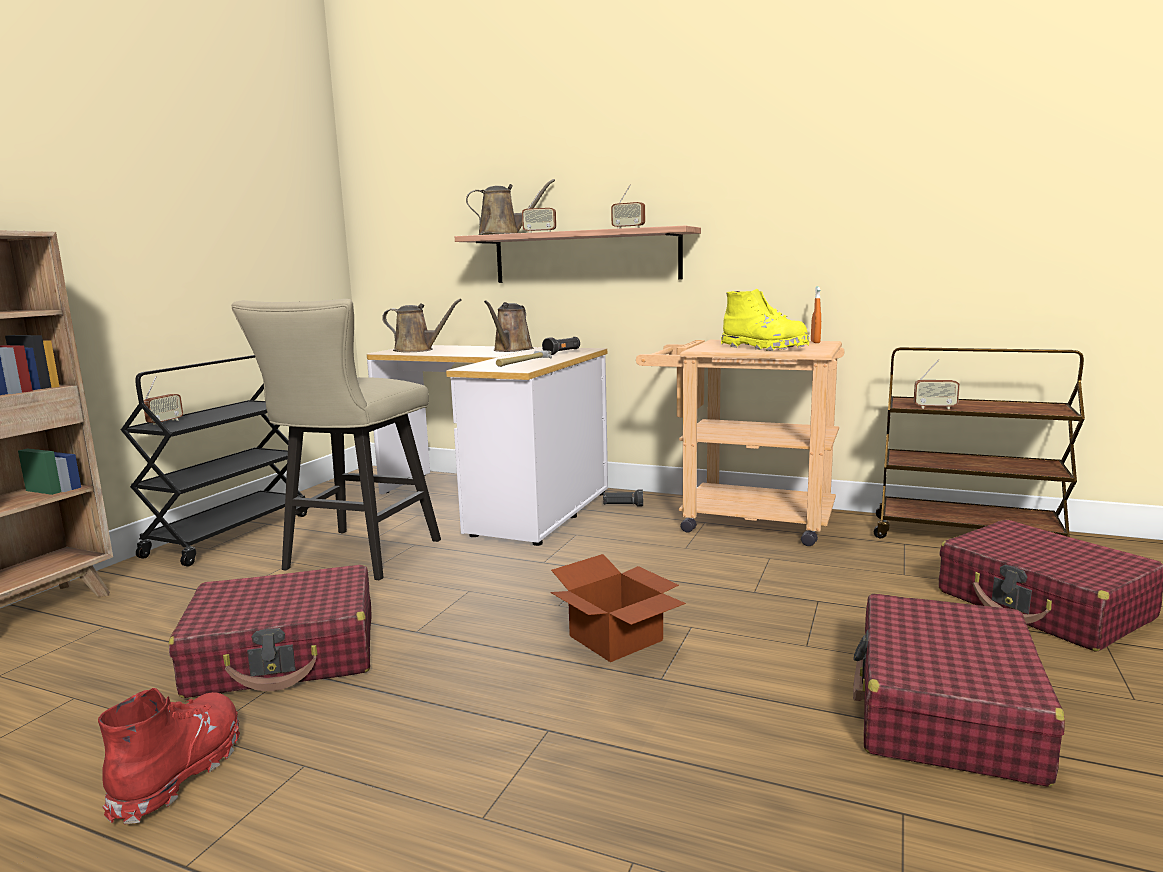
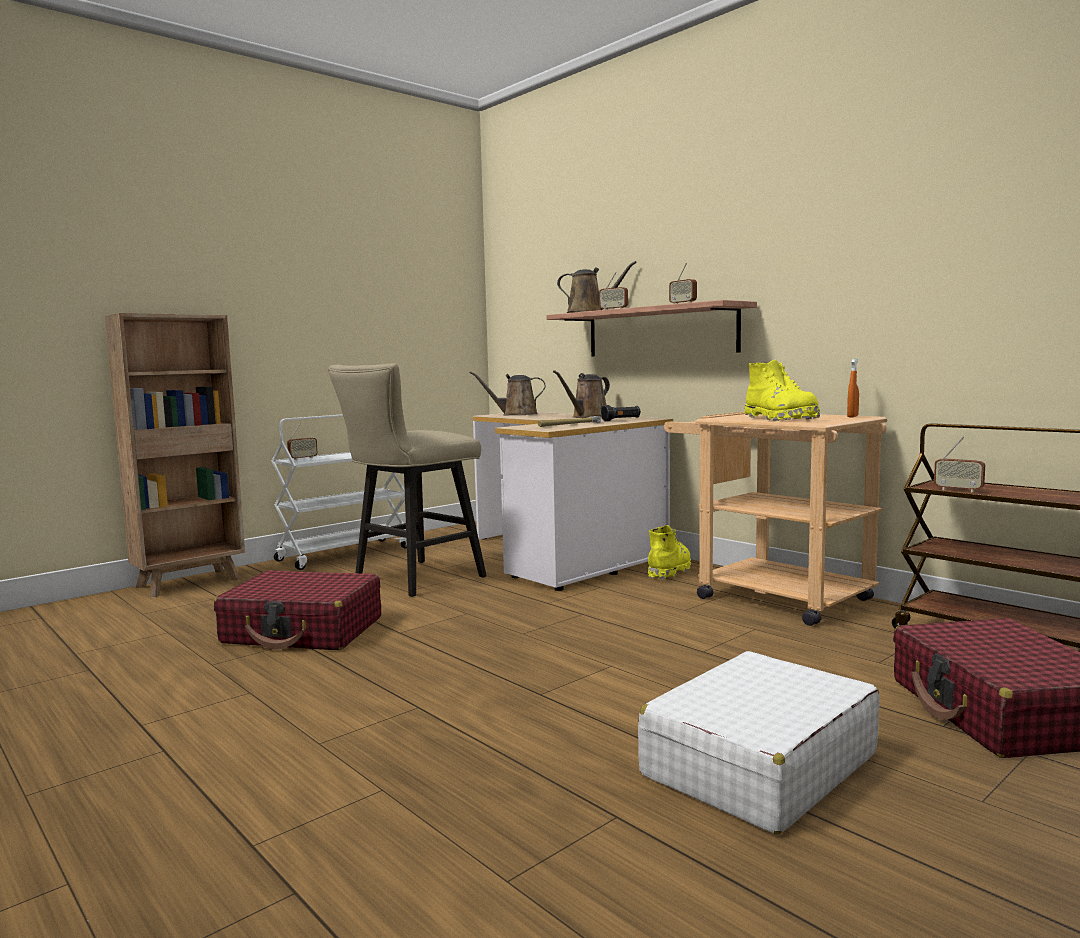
camera: 25 degrees right, 5 degrees down
(181, 770) = (184, 680): red boot -> none
(230, 534) = (345, 554): black cart -> white cart
(417, 350) = (516, 414): brown watering can -> brown watering can turned 135 degrees clockwise
(616, 639) = (538, 663): cardboard box -> none
(622, 506) = (669, 571): black flashlight -> yellow boot
(945, 710) = (758, 765): red suitcase -> white suitcase

